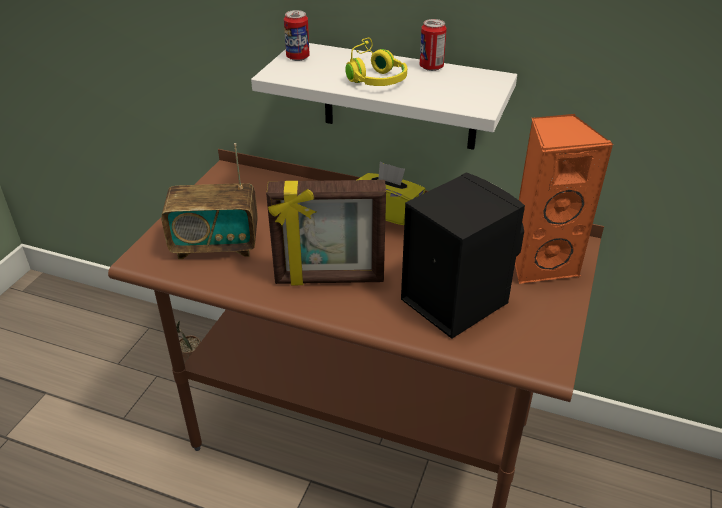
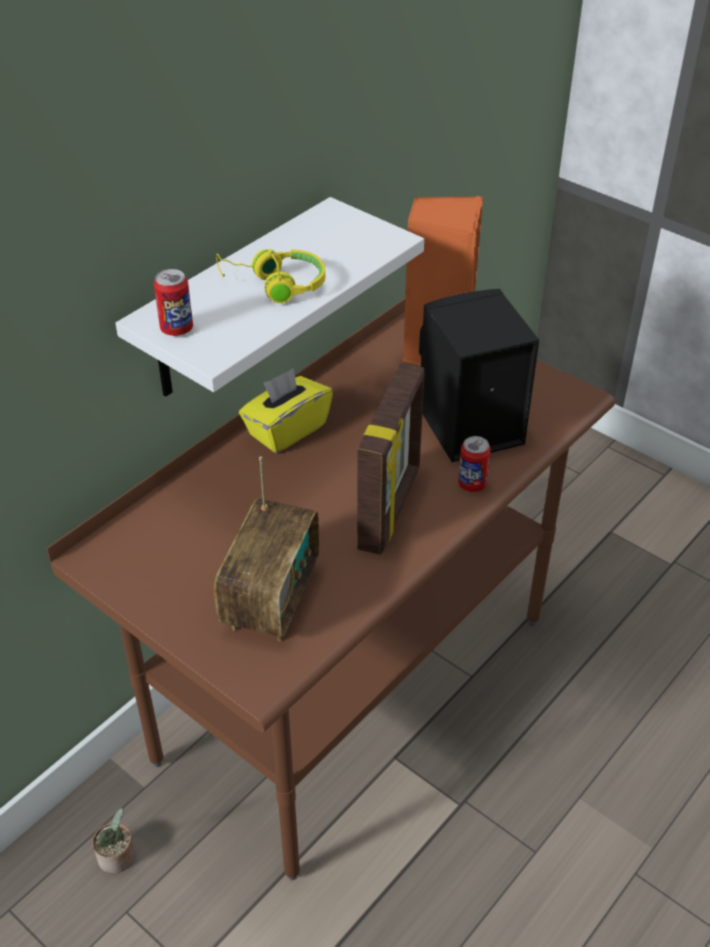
camera: 70 degrees left, 5 degrees up
(431, 67) = (278, 242): can -> can (472, 484)

